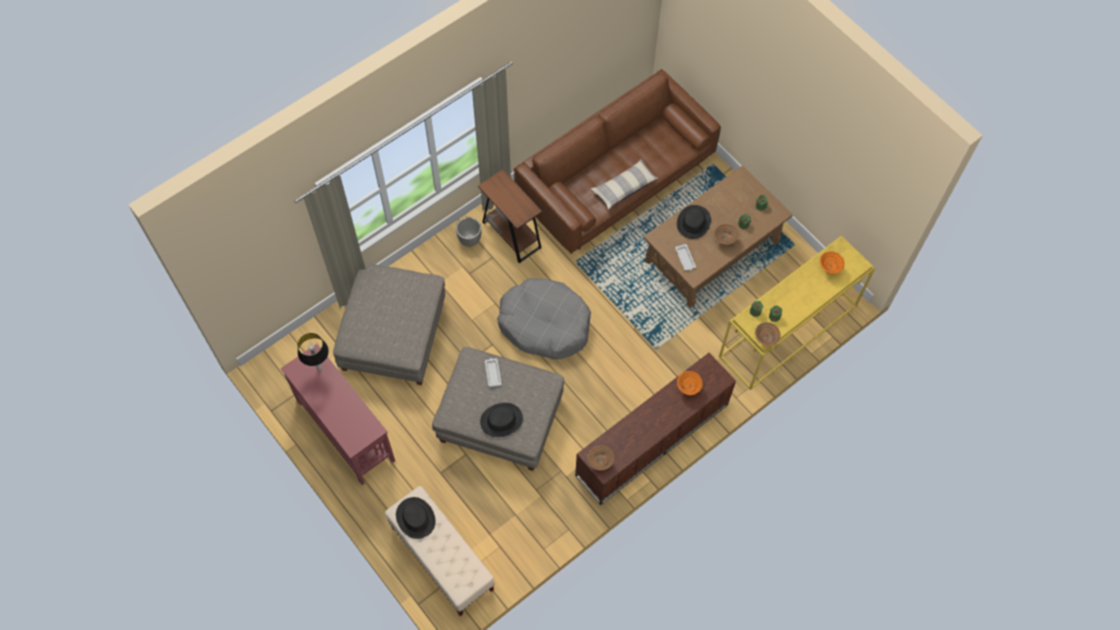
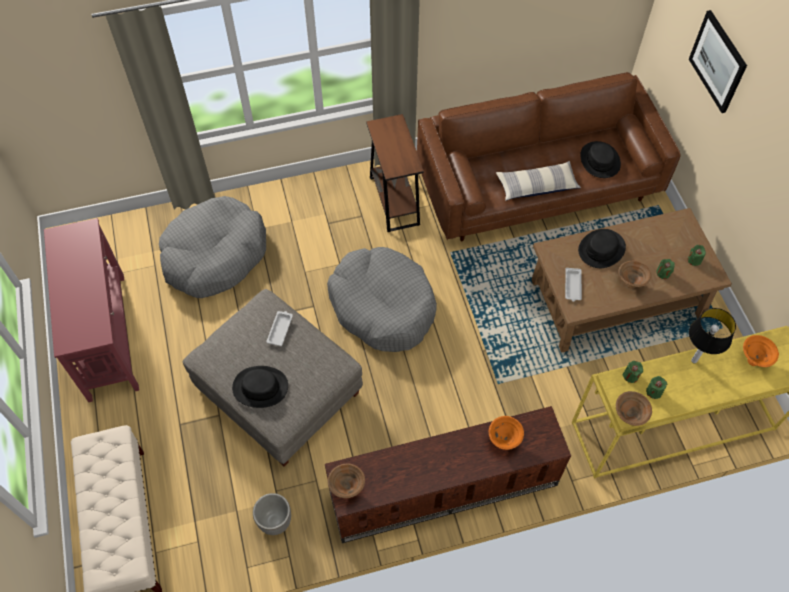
camera: 25 degrees right, 5 degrees down
(319, 368) = (83, 245): table lamp -> table lamp (694, 361)
(394, 334) = (214, 255): grey ottoman -> grey dog bed
(415, 518) = (99, 461): black hat -> black hat (600, 160)
(470, 240) = (347, 190): planter -> planter (275, 522)
(730, 60) = (718, 61): none -> picture

